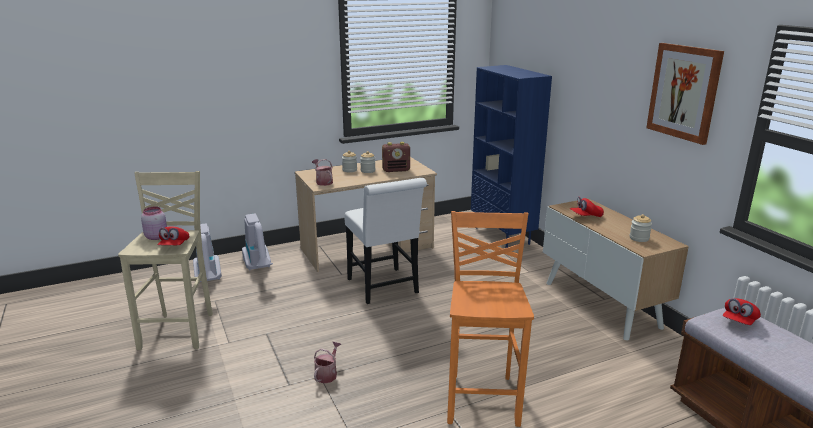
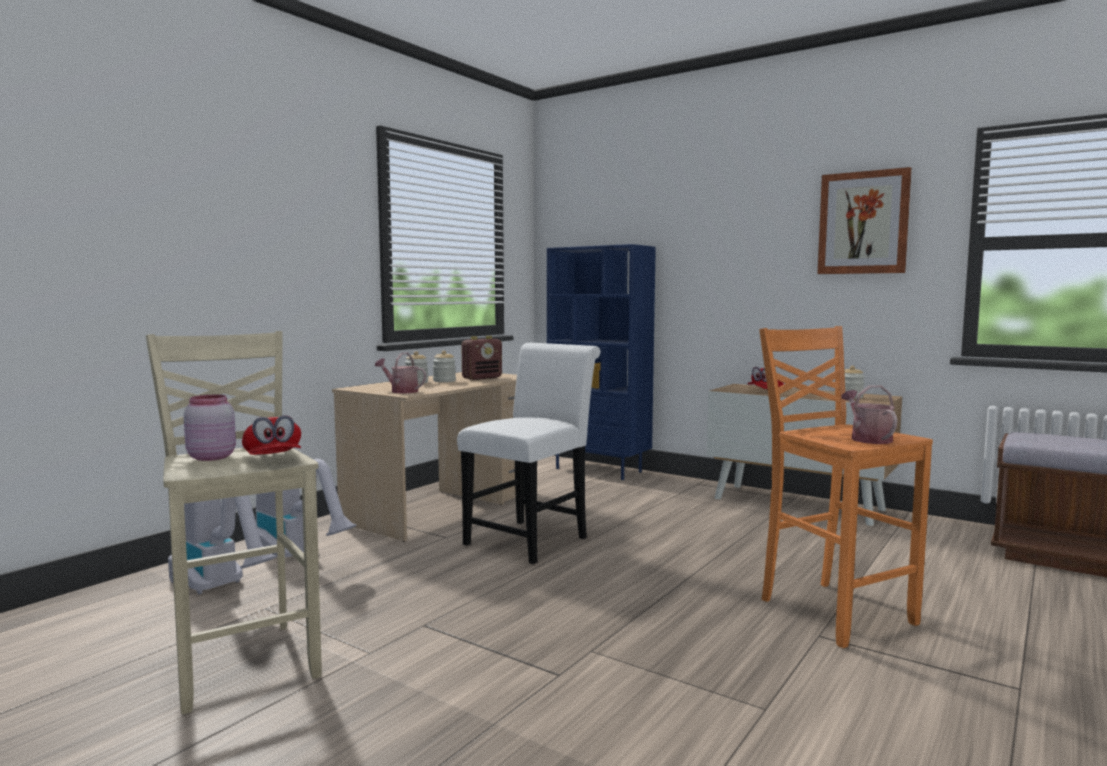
camera: 30 degrees left, 15 degrees down
(327, 374) = (598, 645): watering can -> watering can (868, 439)
(384, 288) = (531, 539): white chair -> white chair turned 90 degrees counterclockwise
(739, 321) = (1046, 437): red cap -> none

